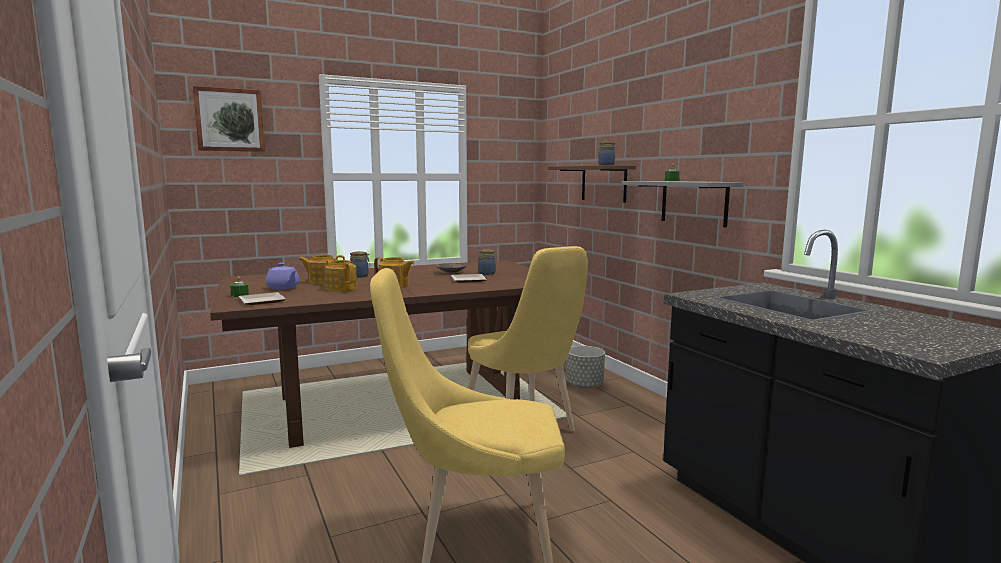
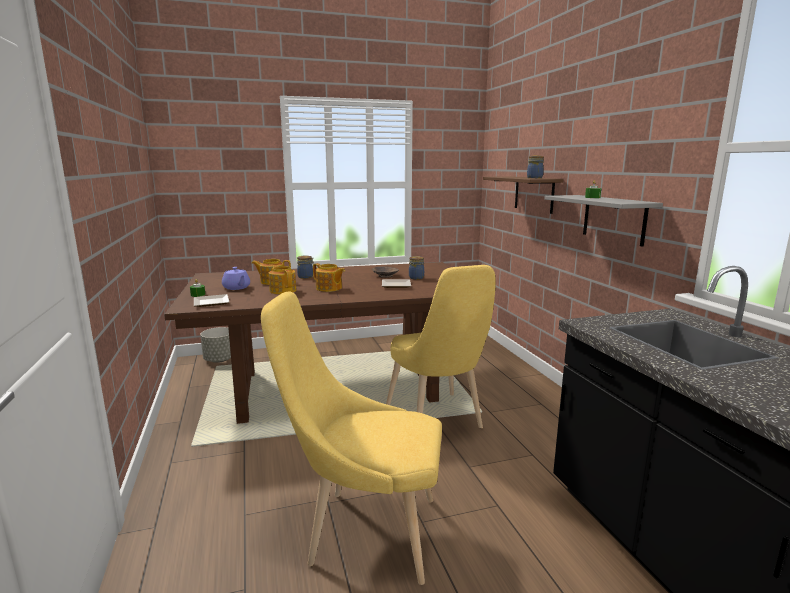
camera: 10 degrees right, 5 degrees up
(229, 120) = (204, 139): picture -> none
(585, 385) = (504, 380): grey planter -> grey planter (220, 360)

